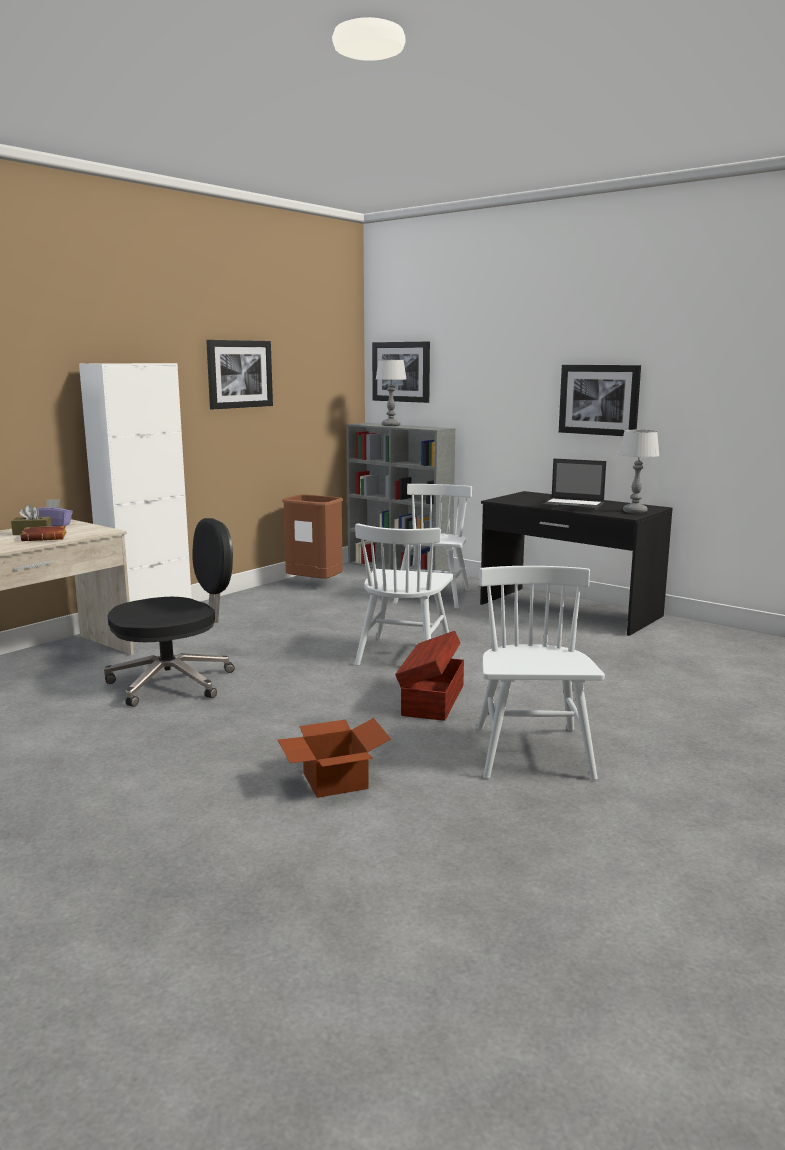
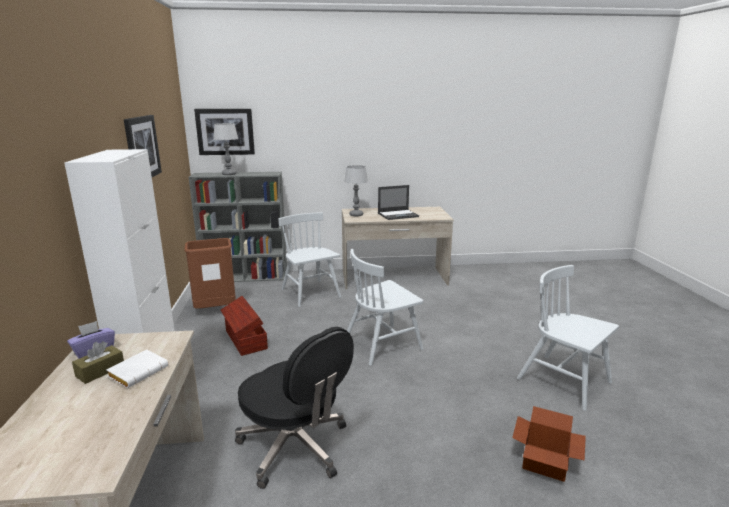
camera: 45 degrees left, 5 degrees up
(46, 538) = (139, 371): brown book -> white book
(174, 682) = (295, 447): black office chair -> black office chair turned 120 degrees clockwise
(404, 654) = (382, 344): white chair -> white chair turned 90 degrees clockwise
(431, 700) = (462, 371): brown storage box -> brown storage box (245, 340)
(568, 610) = (394, 278): black desk -> beige desk
(599, 400) = (389, 146): picture -> none
(635, 511) = (436, 213): table lamp -> table lamp (356, 215)

